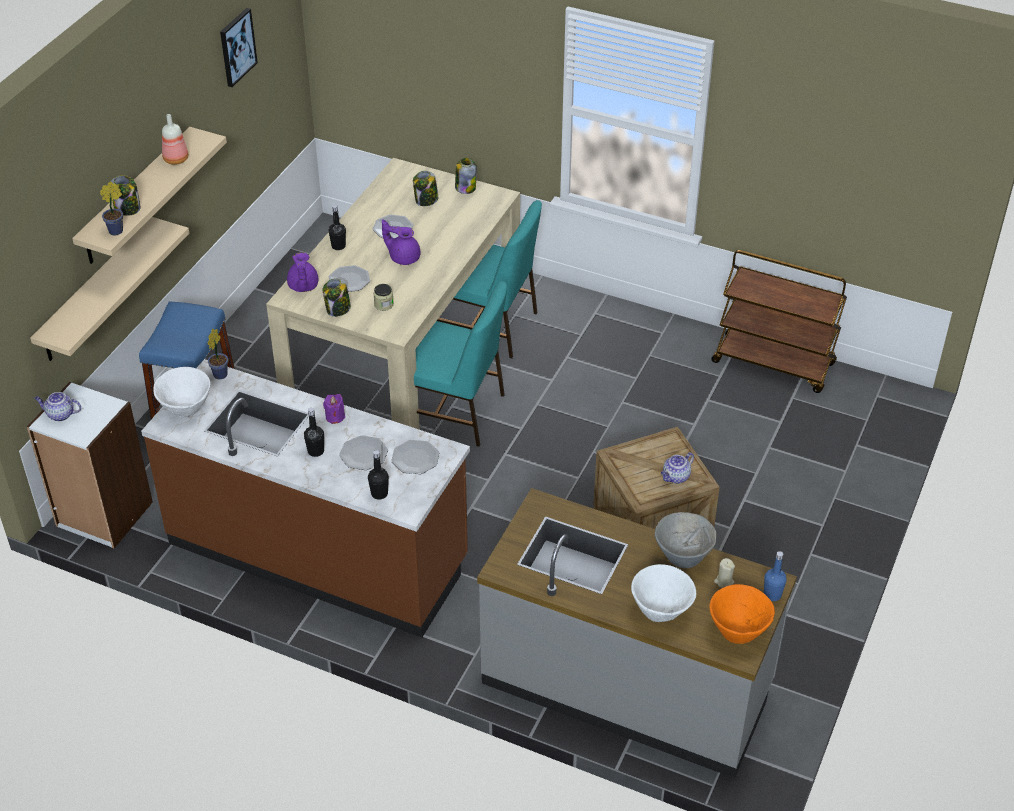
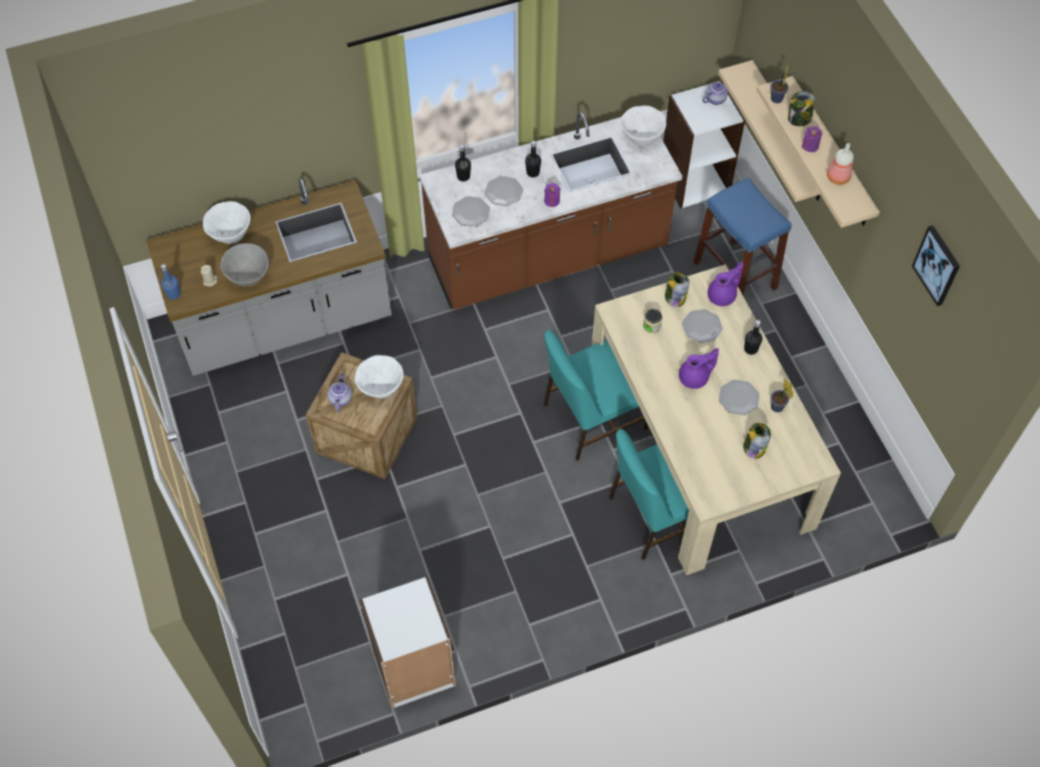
camera: 135 degrees right, 15 degrees up
(155, 188) = (810, 146): none -> purple candle
(221, 373) = (657, 175): potted plant -> potted plant (777, 408)
(303, 286) = (723, 296): purple teapot -> purple teapot turned 105 degrees clockwise
(465, 187) = (745, 488): jar -> none
(632, 460) = (381, 389): none -> white bowl
(738, 631) = (176, 257): orange bowl -> none
(774, 363) = (414, 668): brown cart -> white bookcase

